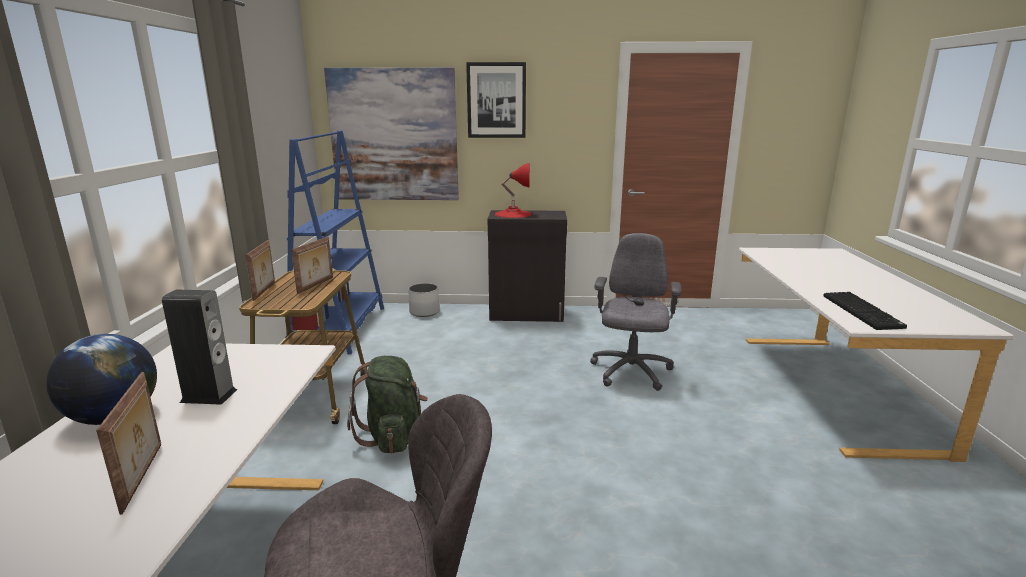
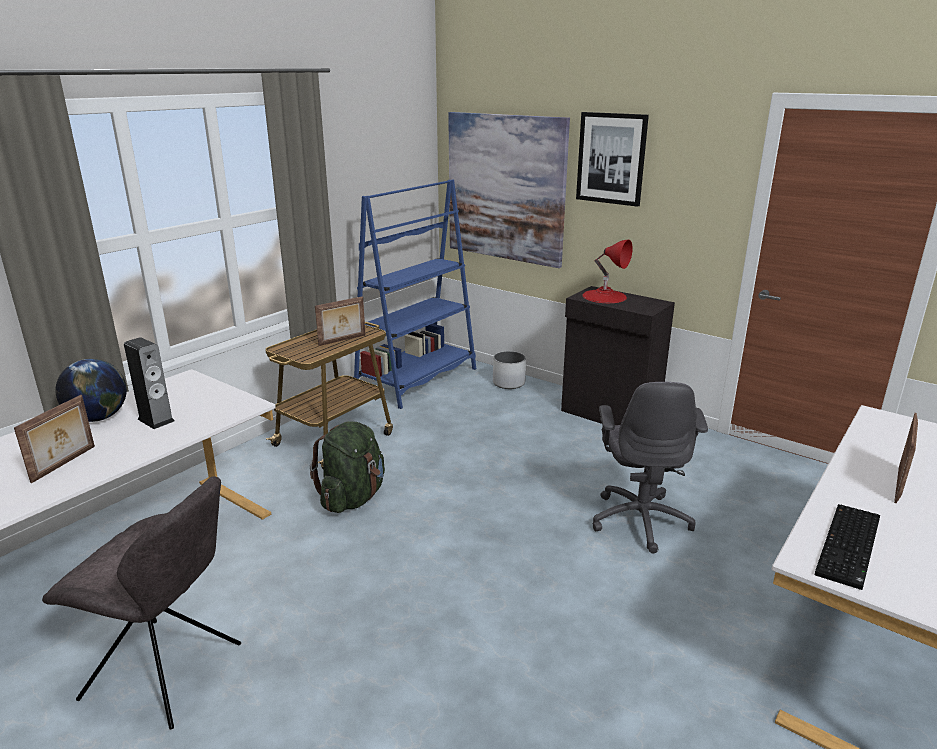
camera: 35 degrees right, 5 degrees up
(265, 291) = (300, 337): picture frame -> picture frame (899, 484)
(630, 372) = (640, 520): grey office chair -> grey office chair turned 135 degrees clockwise

